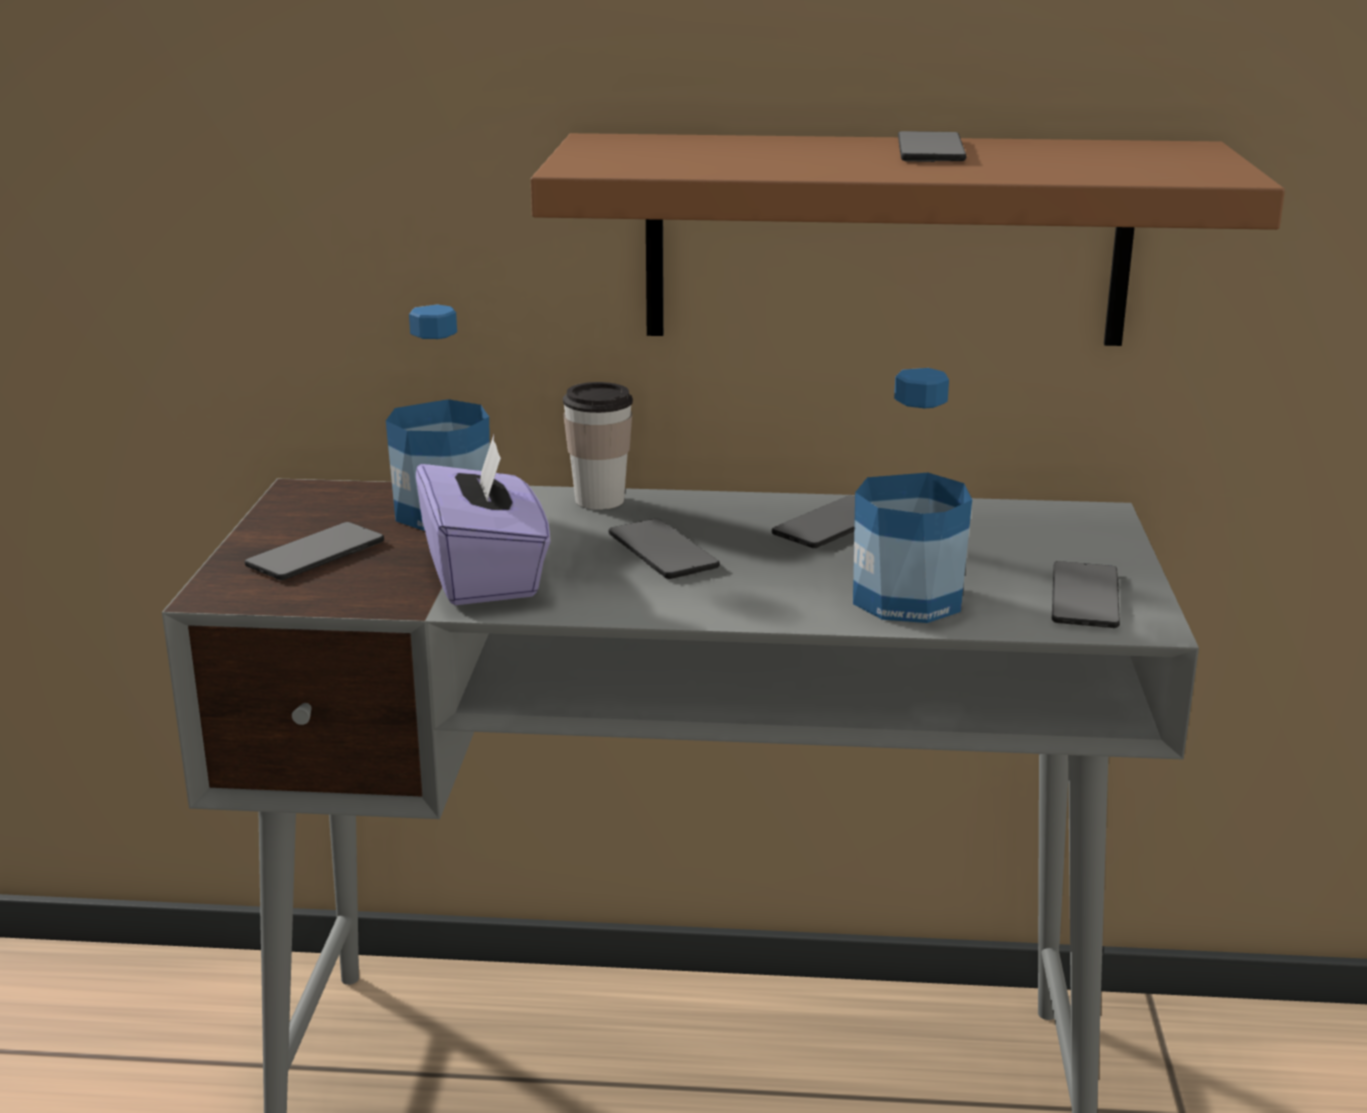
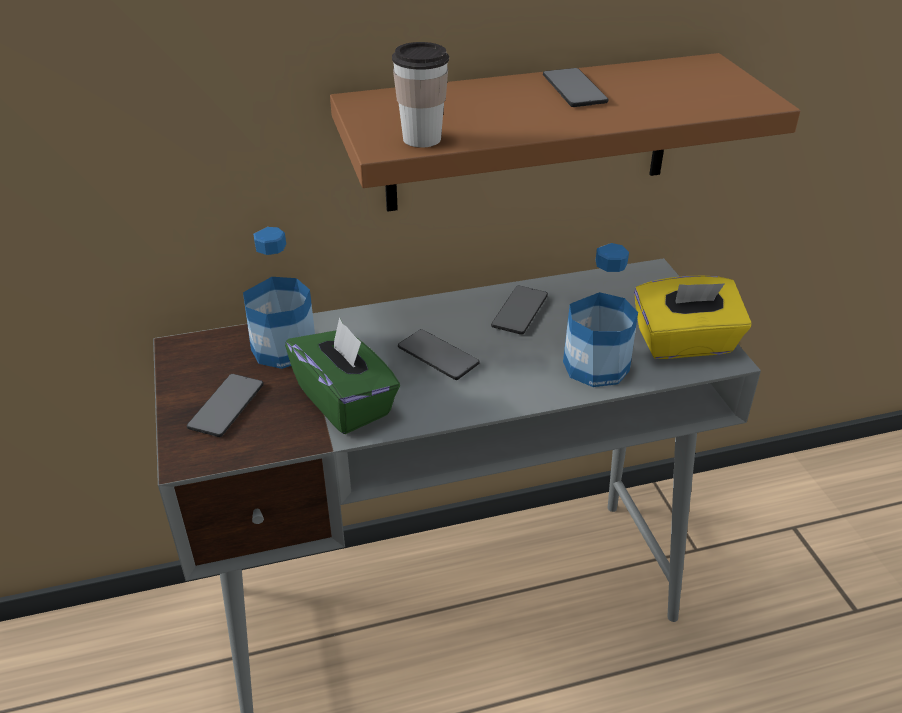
camera: 20 degrees left, 15 degrees up
(485, 575) = (346, 401): purple tissue box -> green tissue box
(599, 500) = (373, 317): cup -> cup (422, 139)
(1085, 598) = (685, 343): phone -> yellow tissue box

